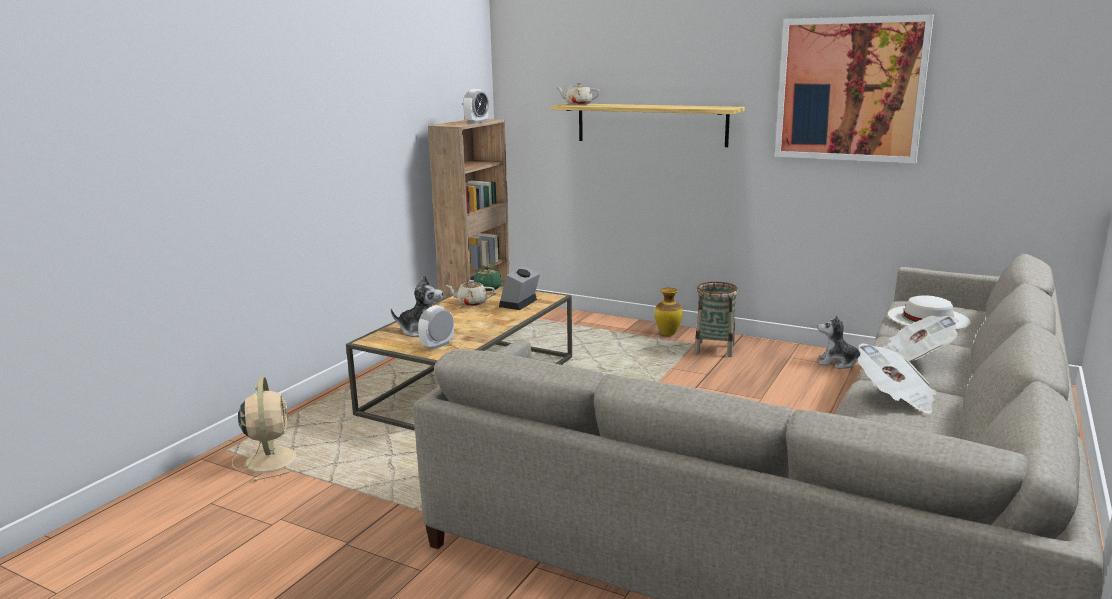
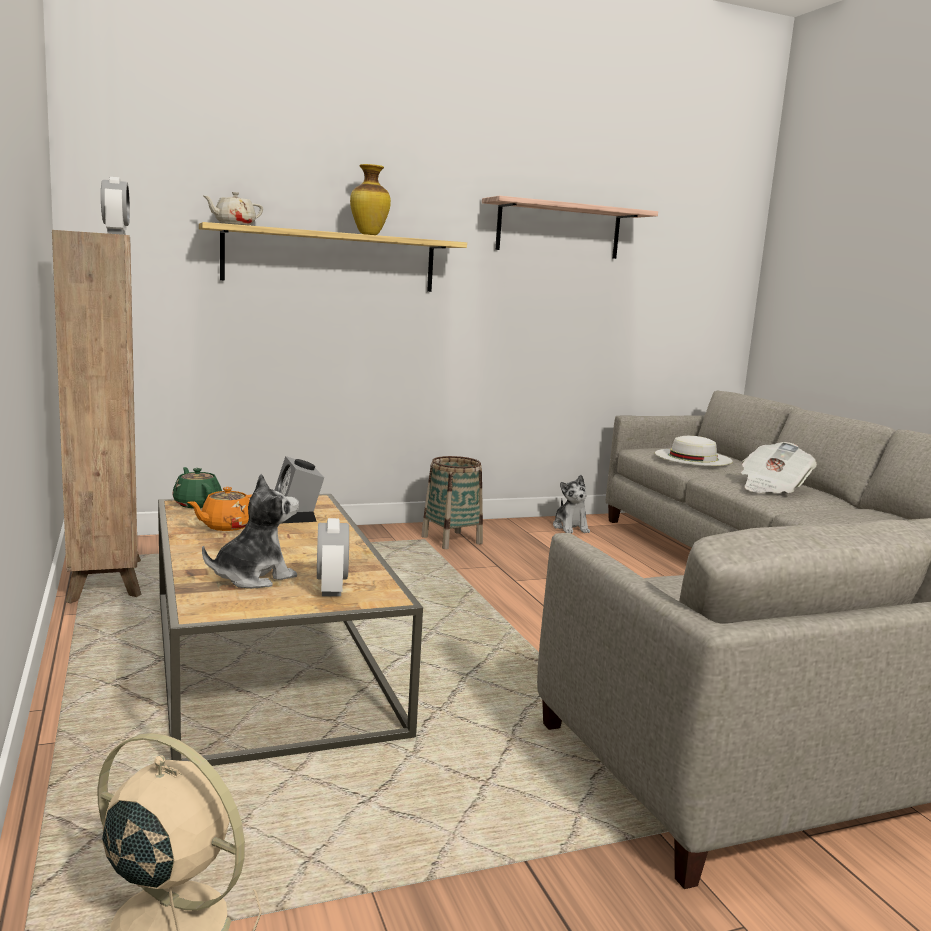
camera: 50 degrees left, 5 degrees down
(471, 303) = (225, 526): beige teapot -> orange teapot
(667, 334) = (375, 536): vase -> vase (368, 234)
(837, 363) = (570, 527): plush toy -> plush toy turned 75 degrees counterclockwise
(849, 89) = (559, 230): picture -> shelf
(895, 398) = (855, 518): newspaper -> none

